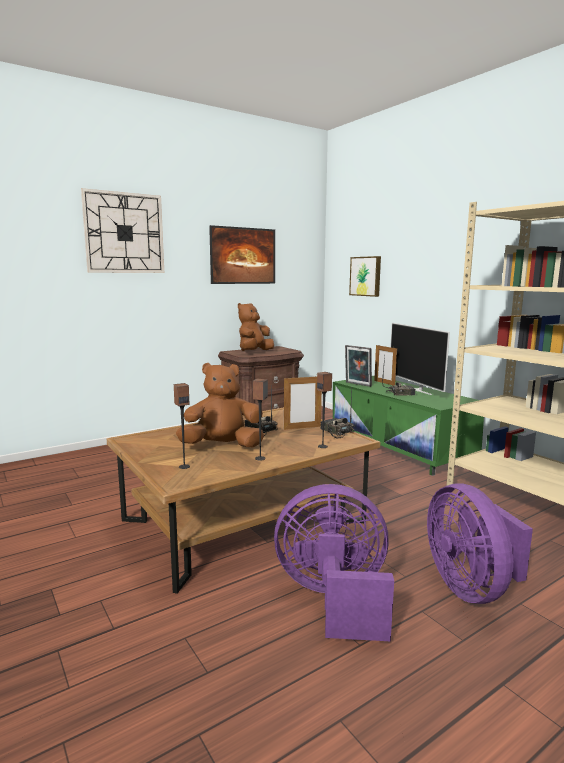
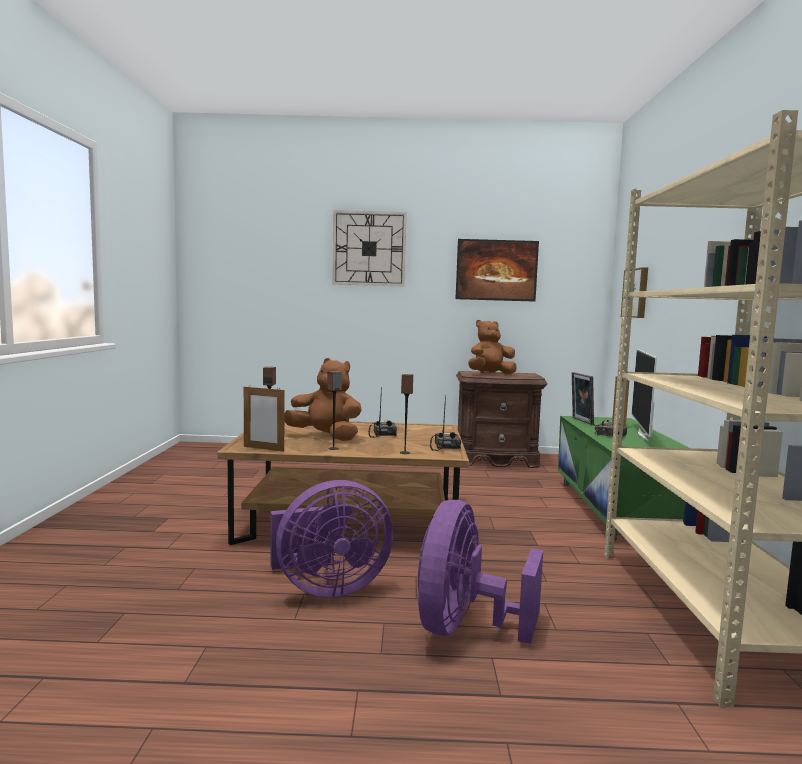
camera: 35 degrees right, 5 degrees down
(302, 428) = (423, 439): picture frame -> picture frame (263, 449)
(334, 599) = (327, 588): purple fan -> purple fan turned 120 degrees clockwise

